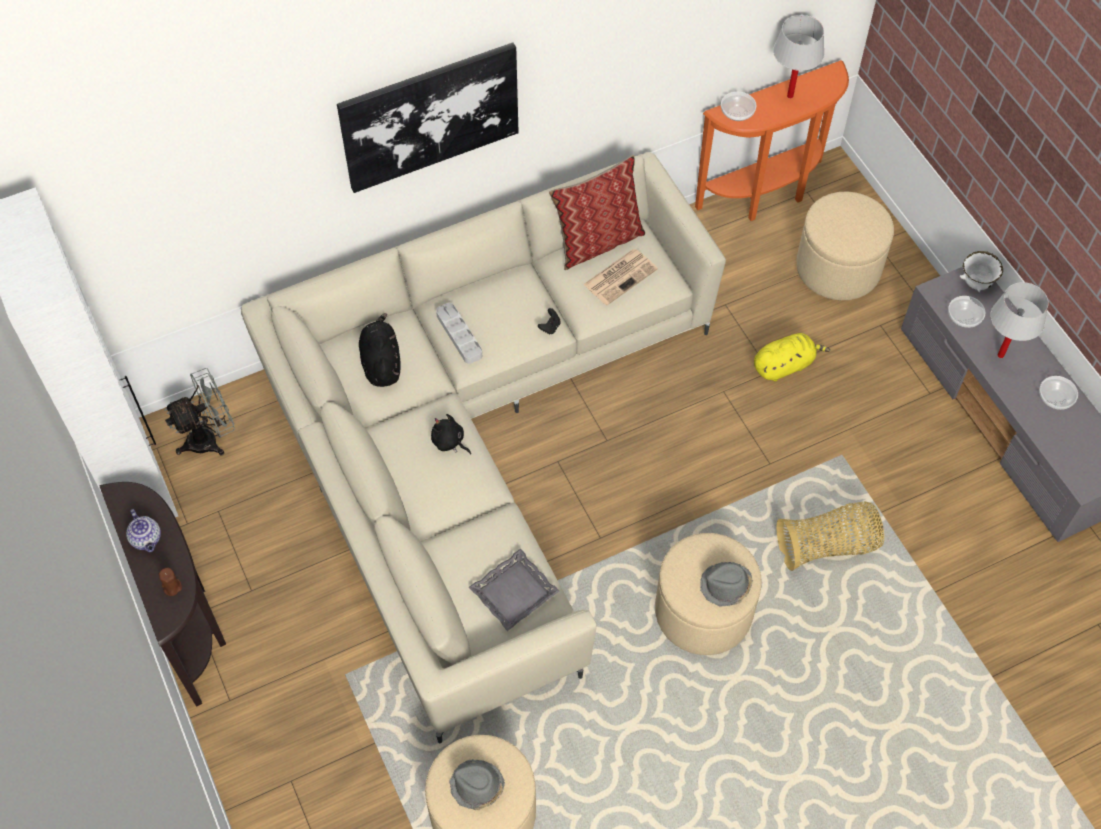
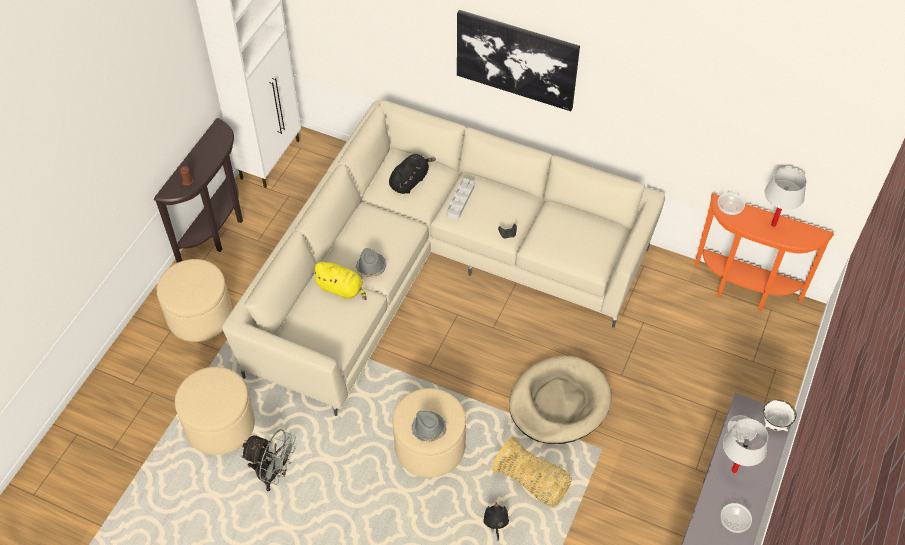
camera: 50 degrees right, 5 degrees down
(147, 539) = (204, 154): teapot -> none
(210, 438) = (325, 163): grey fan -> grey fan (273, 474)
(449, 442) = (391, 241): black plush toy -> black plush toy (495, 523)
(476, 786) = (208, 394): grey hat -> grey hat (371, 267)
(514, 593) = (327, 330): grey tray -> none
(597, 241) = (586, 217): pillow -> none
(620, 276) = (575, 243): newspaper -> none
(754, 450) = (559, 402): none -> beige dog bed
(785, 365) = (633, 379): yellow plush toy -> yellow plush toy (341, 289)
(838, 267) = (734, 361): beige ottoman -> beige ottoman (200, 316)

